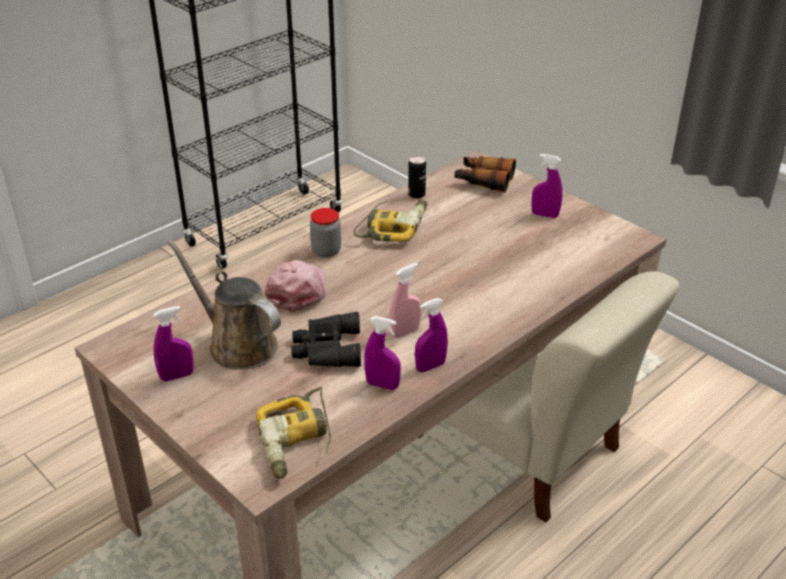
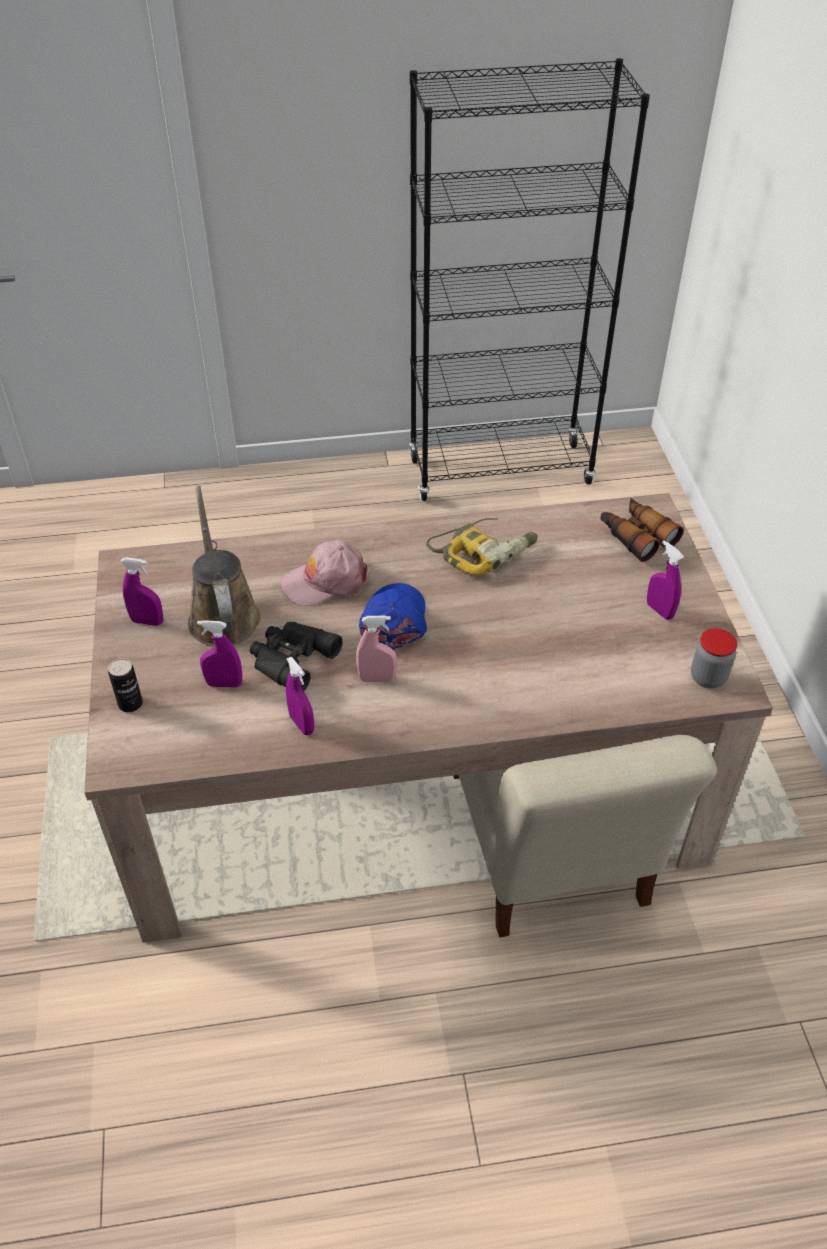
camera: 35 degrees right, 10 degrees up
(297, 290) = (325, 581): pink cap -> pink cap turned 150 degrees counterclockwise
(297, 441) = (180, 740): power drill -> none
(326, 251) = (392, 550): jar -> jar (708, 677)
(377, 292) = (394, 620): none -> blue cap
(416, 194) = (546, 522): can -> can (130, 704)
(430, 366) = (363, 728): purple spray bottle -> purple spray bottle (224, 684)

